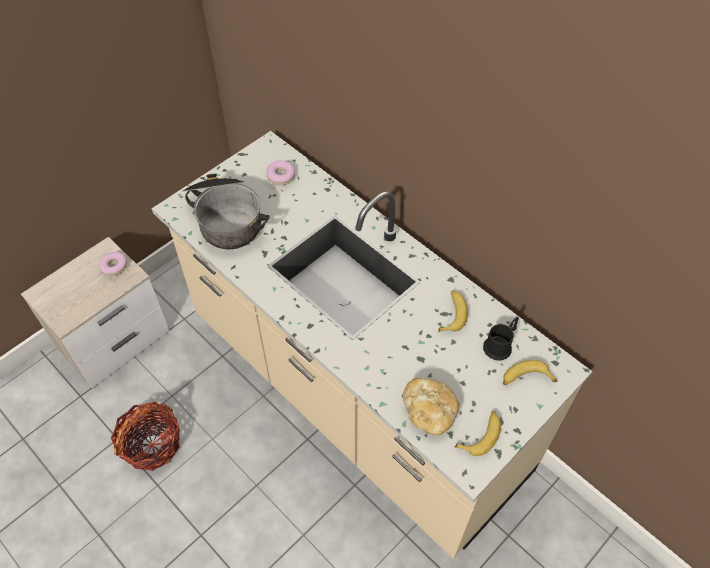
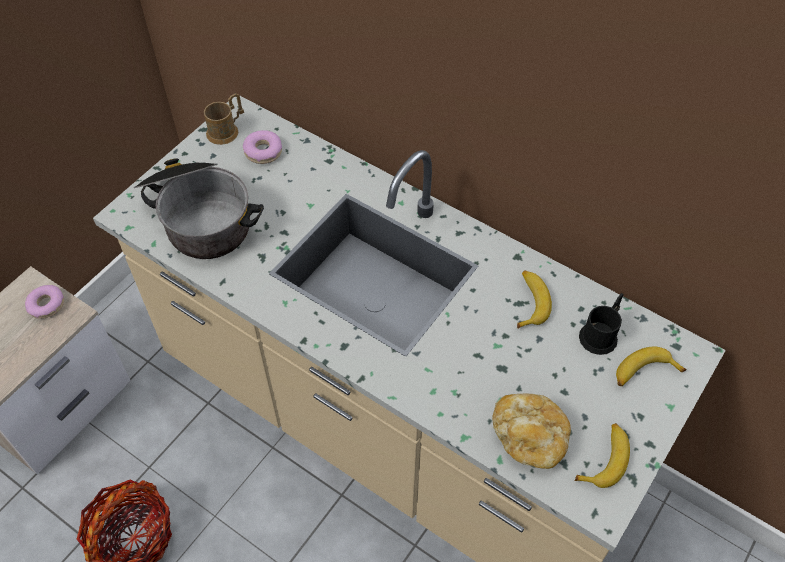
camera: 10 degrees left, 0 degrees up
(257, 157) = (226, 130): none -> brown mug

